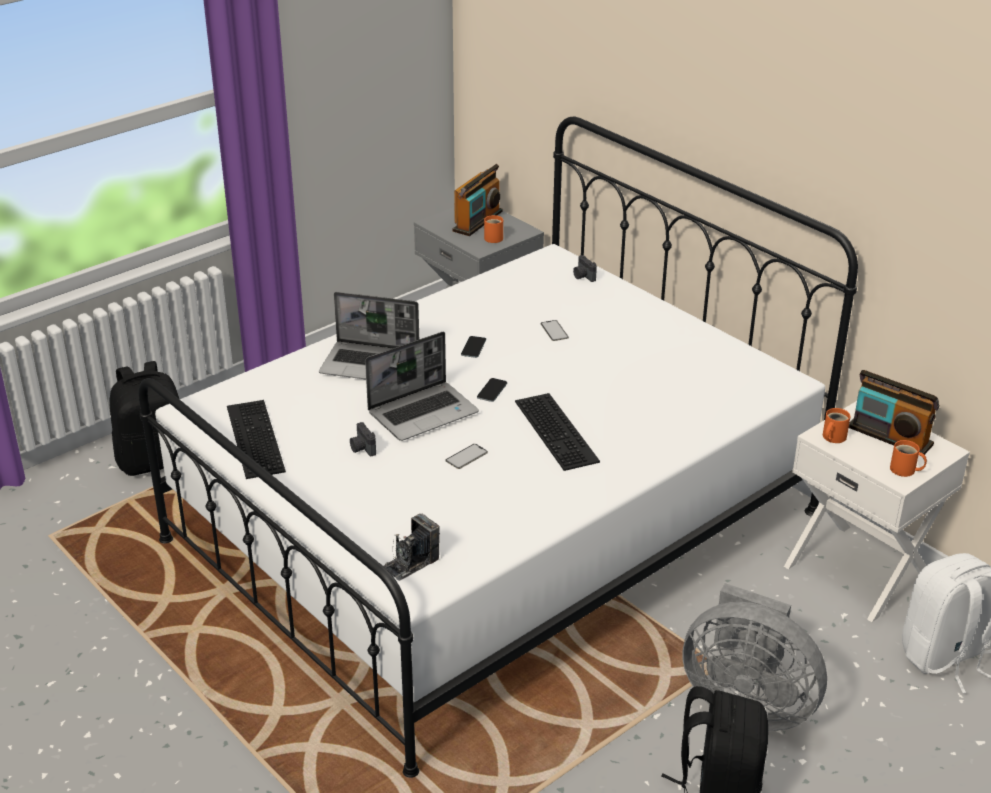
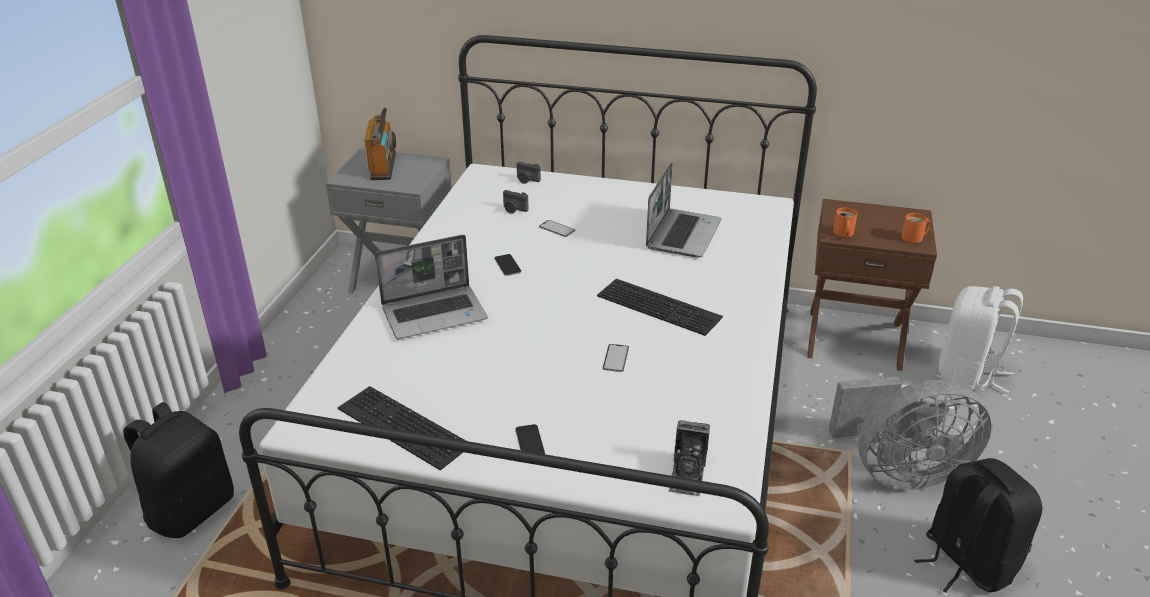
camera: 35 degrees left, 0 degrees up
(362, 448) = (517, 391): camera -> camera (514, 209)
(423, 412) = (533, 336): laptop -> laptop (682, 234)
(492, 390) = (567, 294): phone -> phone (530, 442)
(495, 238) = (414, 174): orange mug -> none
(859, 570) = (854, 338): white nightstand -> brown nightstand
(890, 436) = (874, 218): radio -> none

